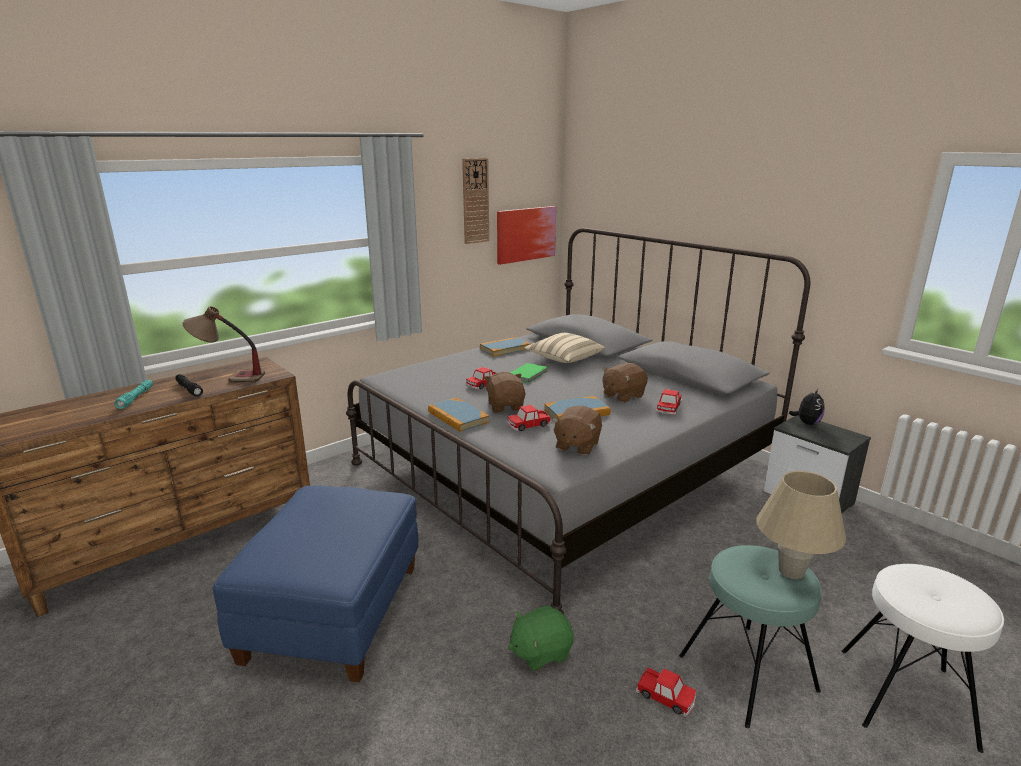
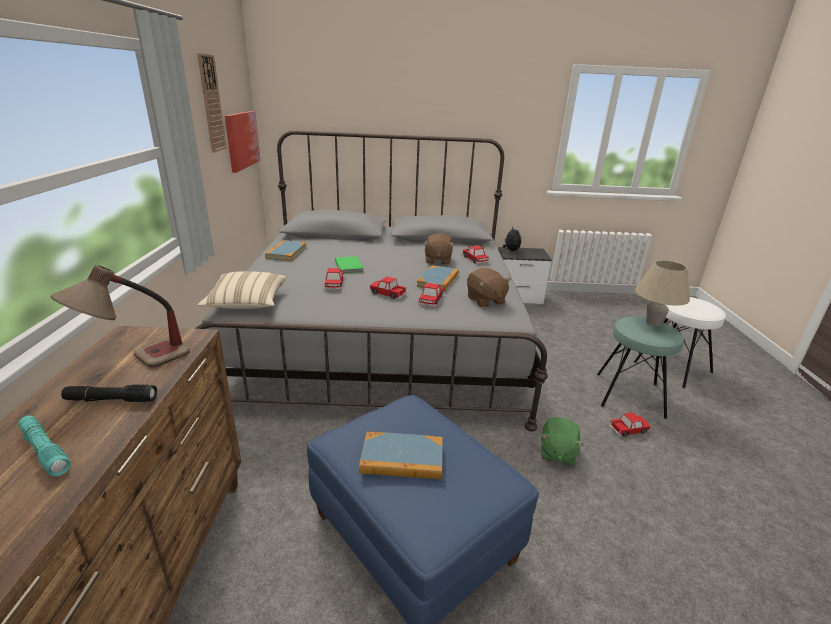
camera: 50 degrees left, 5 degrees up
(458, 417) = (374, 315): book -> book (402, 458)
(505, 406) = (387, 293): brown plush toy -> toy car
(564, 359) = (348, 248): beige pillow -> beige pillow (247, 303)

